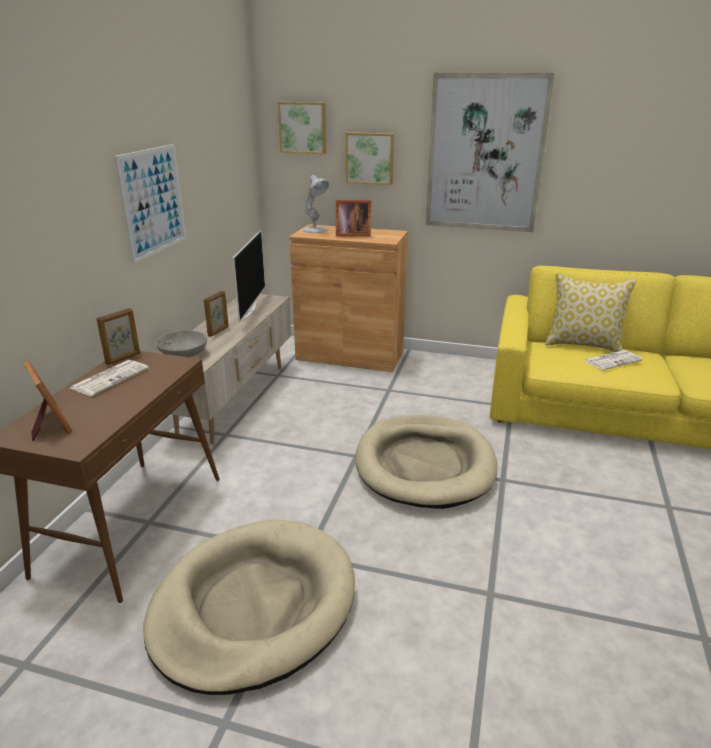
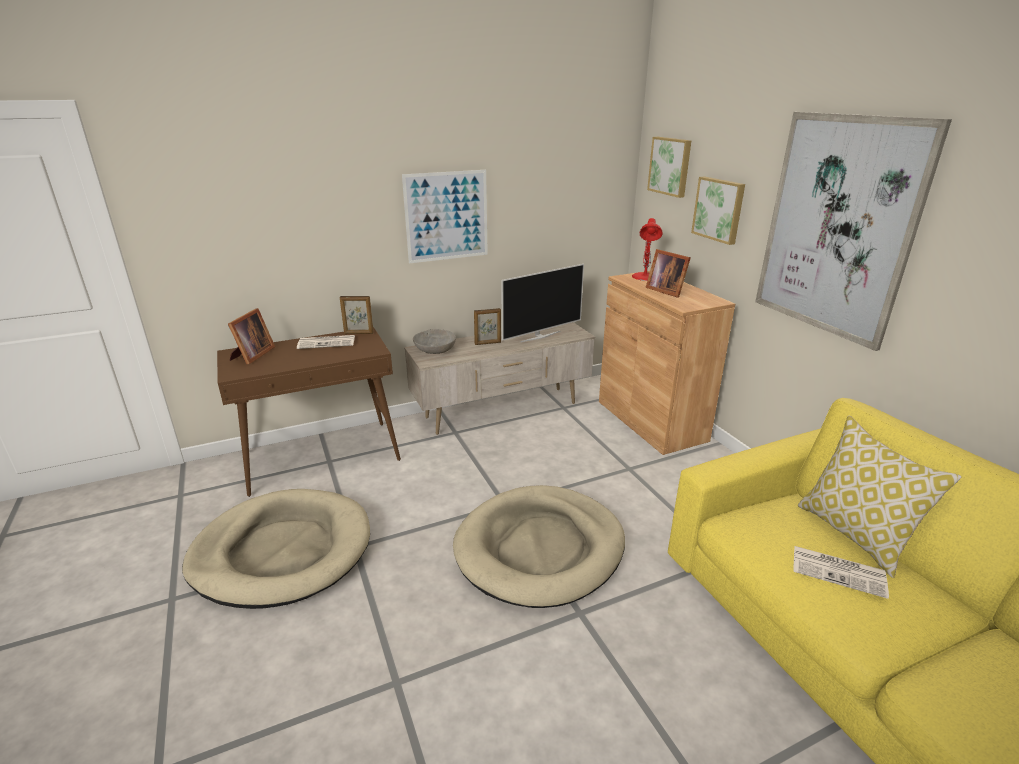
camera: 50 degrees right, 0 degrees up
(316, 230) = (645, 277): white table lamp -> red table lamp

